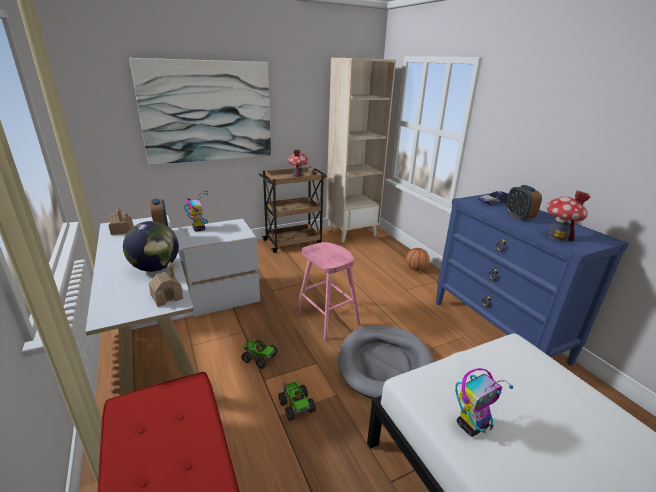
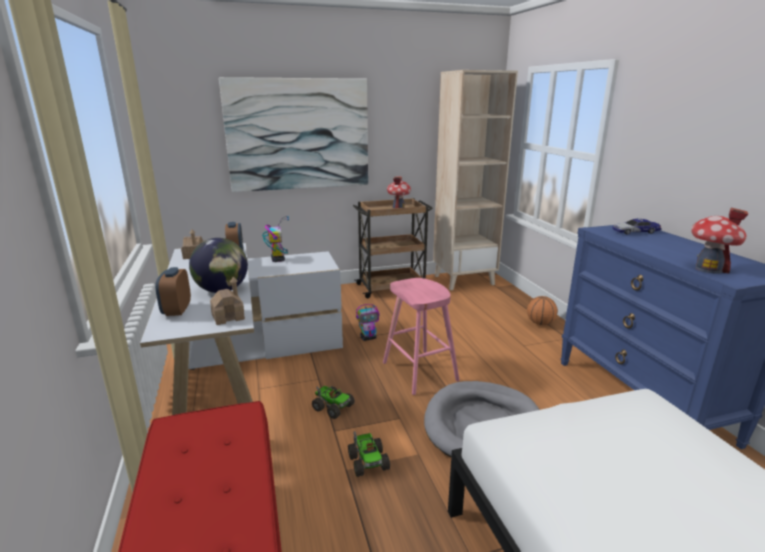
camera: 10 degrees right, 5 degrees down
(472, 425) = (566, 480): toy robot -> toy robot (368, 338)
(519, 216) = (662, 247): alarm clock -> alarm clock (177, 310)

